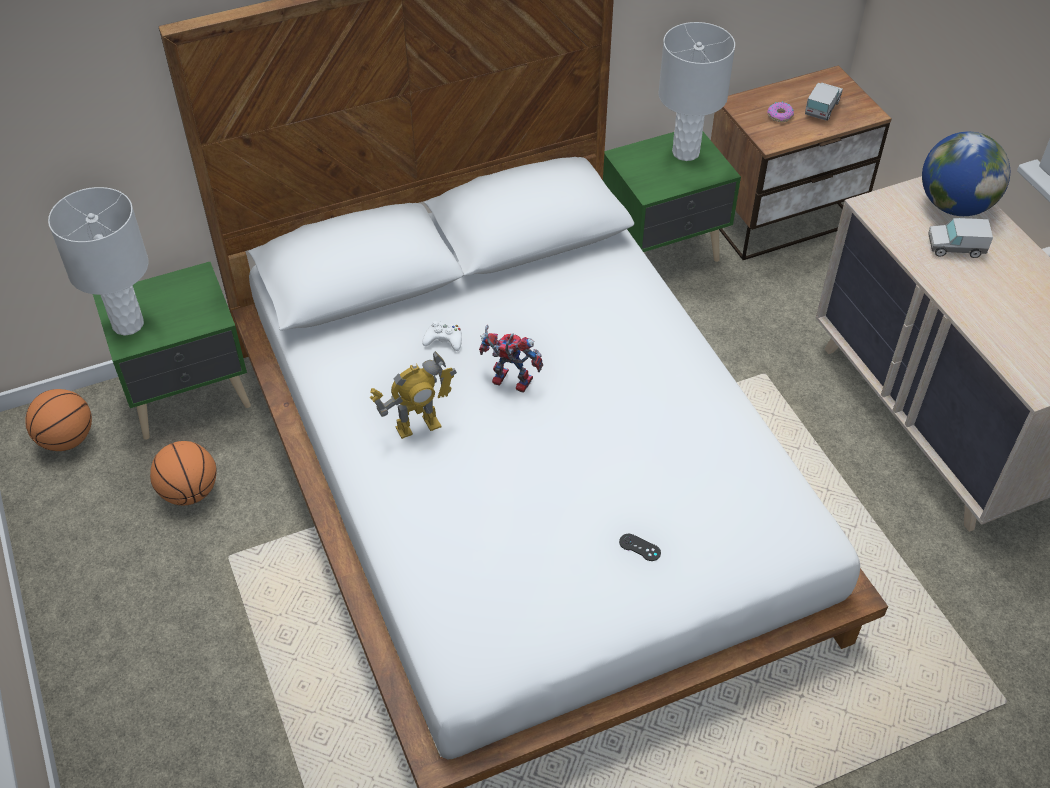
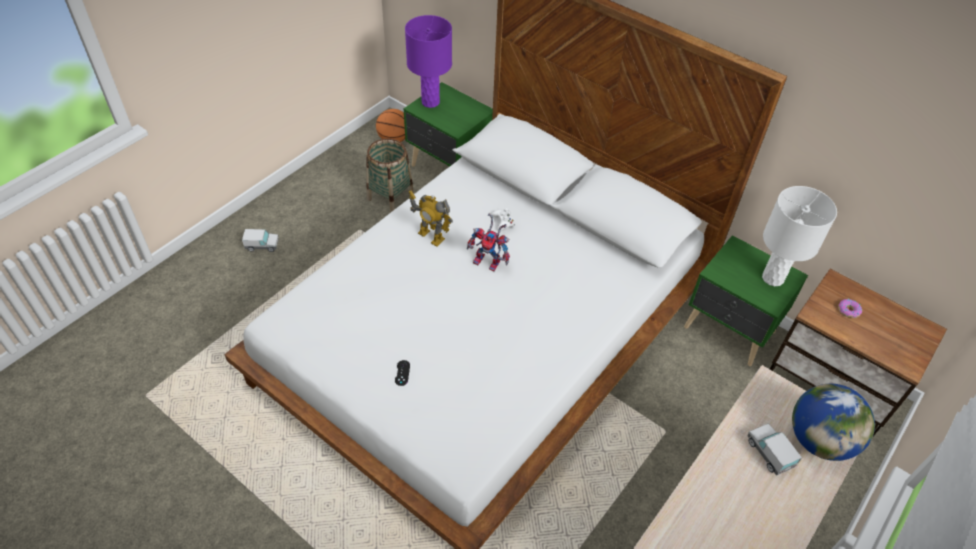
camera: 60 degrees right, 0 degrees up
(128, 324) = (431, 102): white table lamp -> purple table lamp
(190, 492) = (390, 197): basketball -> basket
(507, 381) = (490, 262): toy robot -> toy robot turned 120 degrees clockwise
(822, 109) = (882, 334): toy truck -> toy truck (262, 246)

